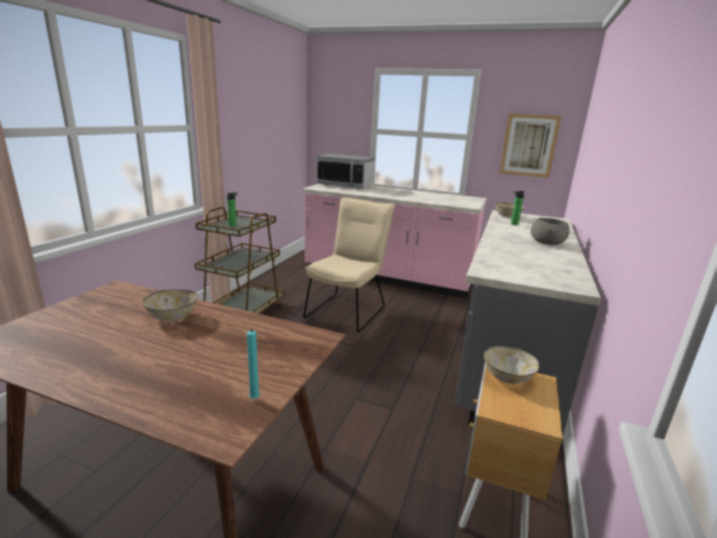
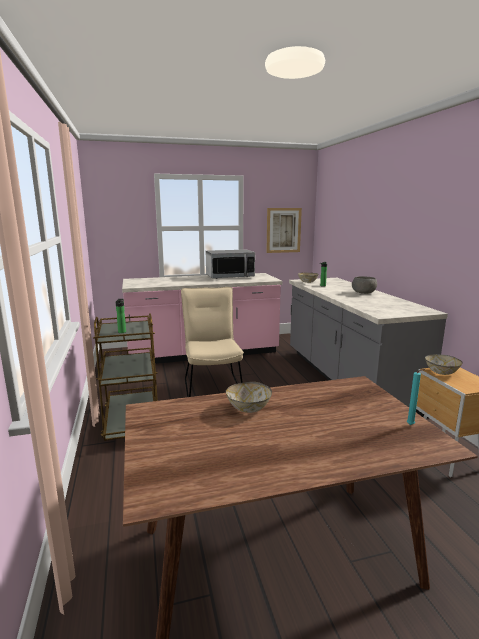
camera: 35 degrees left, 5 degrees down
(345, 185) = (150, 280): microwave -> microwave (230, 276)

